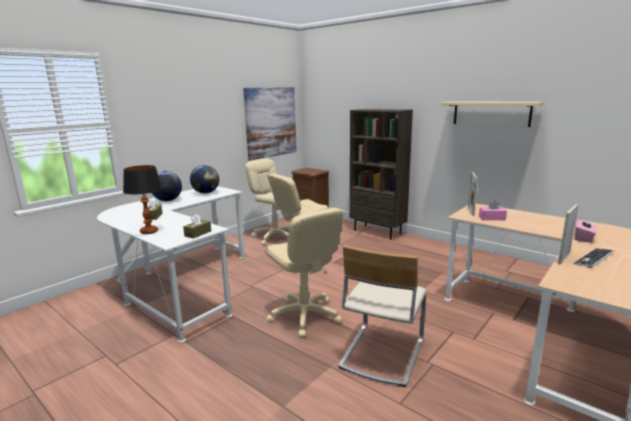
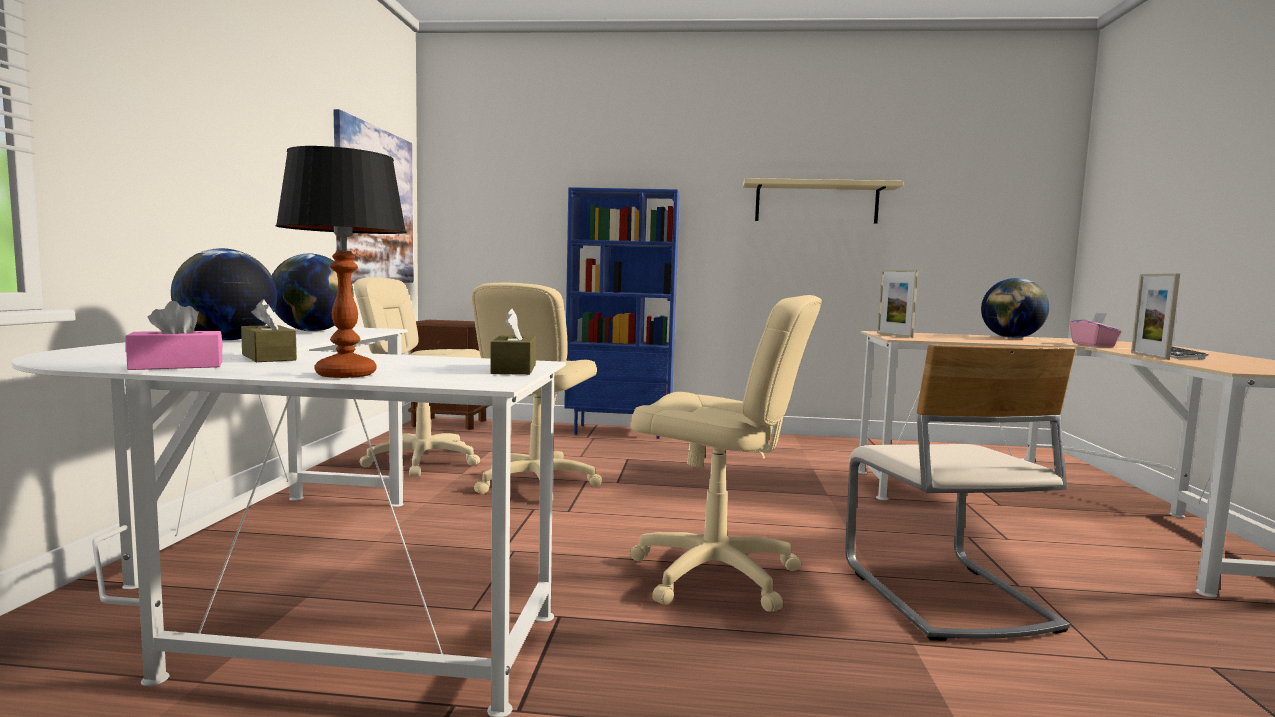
camera: 35 degrees left, 10 degrees down
(378, 232) = (619, 431): brown bookcase -> blue bookcase
(492, 218) = (942, 338): pink tissue box -> pink tissue box (177, 366)
(552, 221) = (1011, 338): none -> globe

